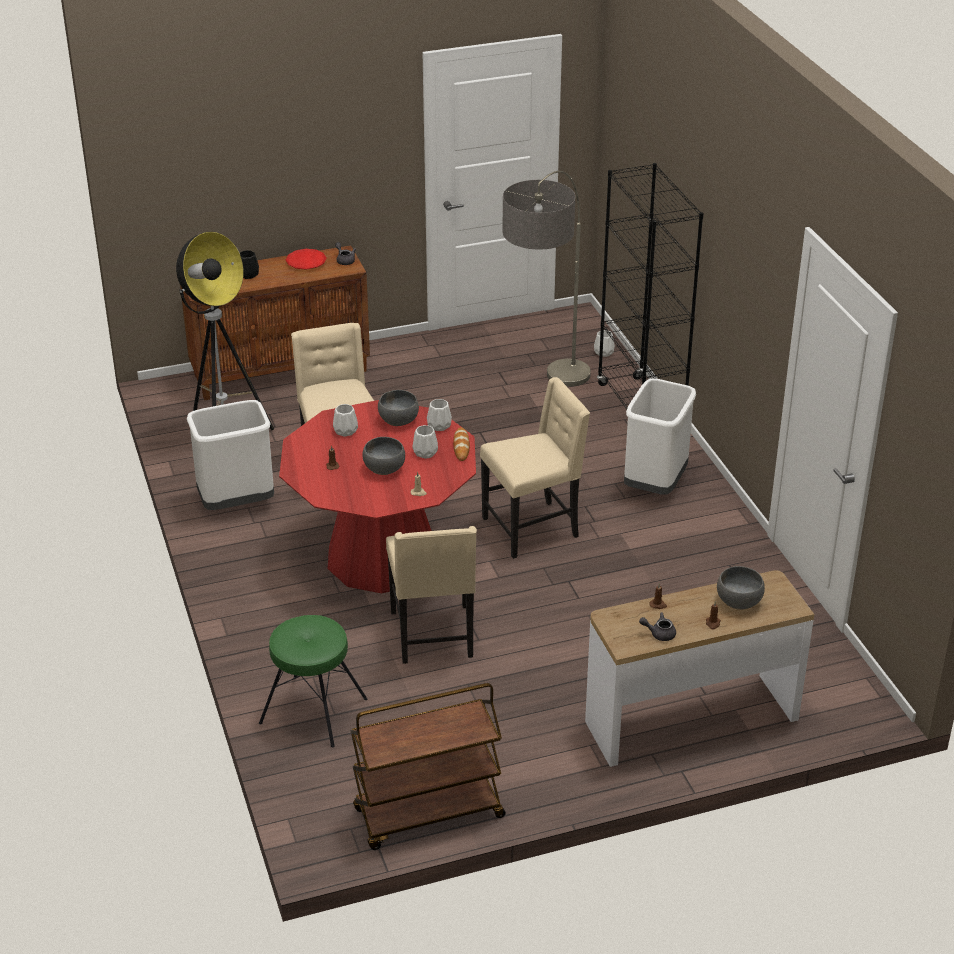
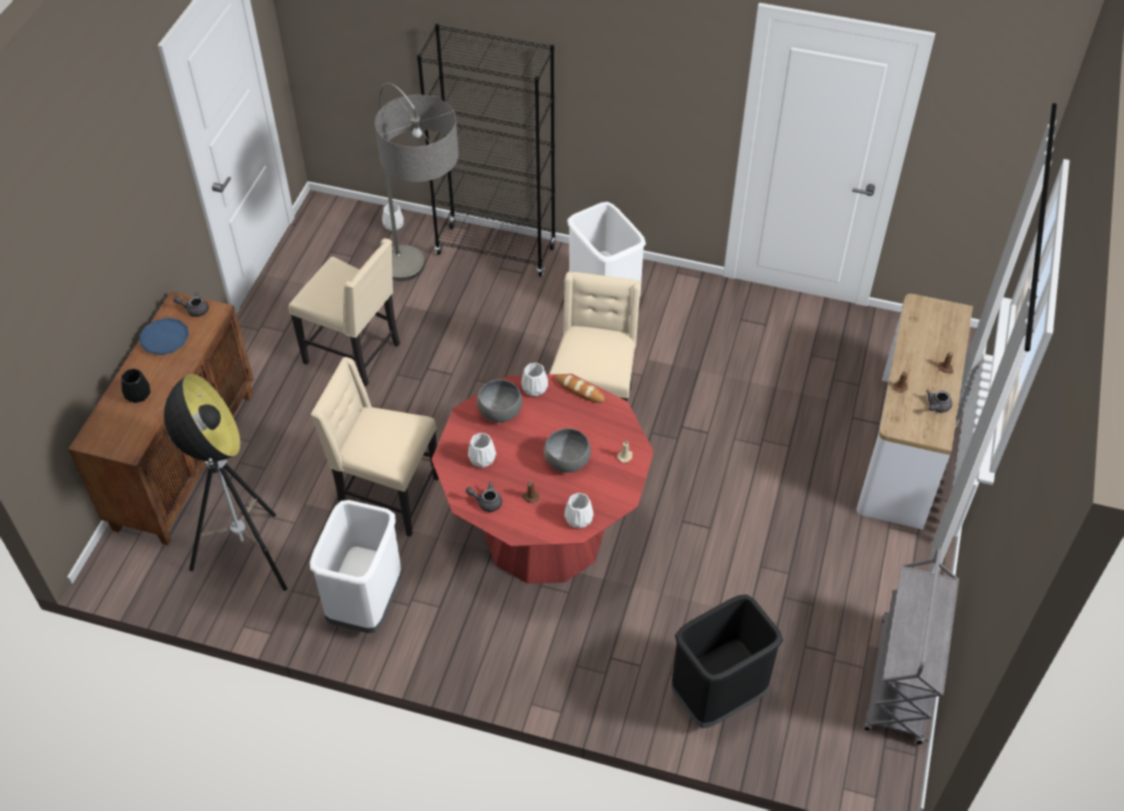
camera: 55 degrees left, 15 degrees up
(306, 262) = (165, 339): red plate -> blue plate
(307, 449) = (486, 502): none -> grey teapot
(313, 711) = (717, 697): green stool -> black trash can
(426, 453) = (568, 419): white vase -> white vase (579, 518)
(428, 814) = (901, 681): brown cart -> grey cart
(434, 636) = (682, 555): beige chair -> beige chair (355, 353)
(738, 601) = (928, 338): grey bowl -> none

